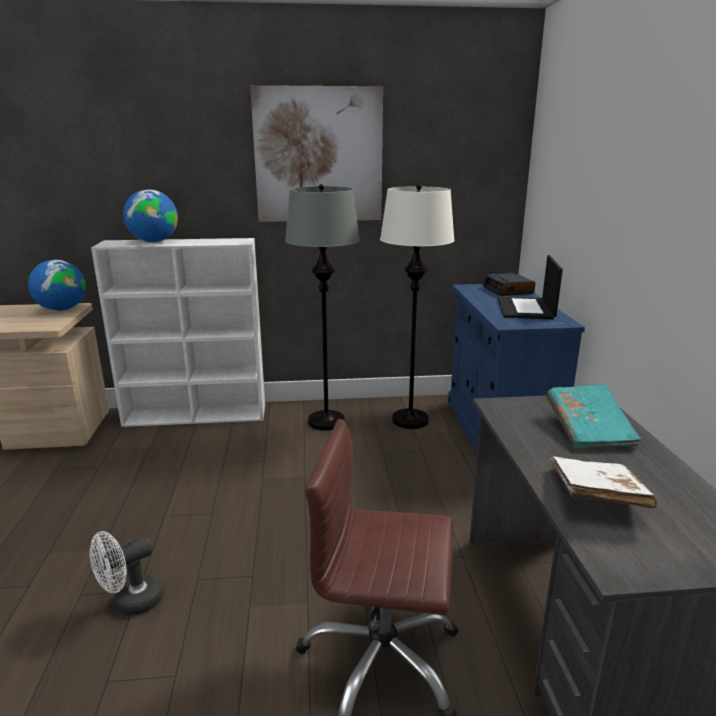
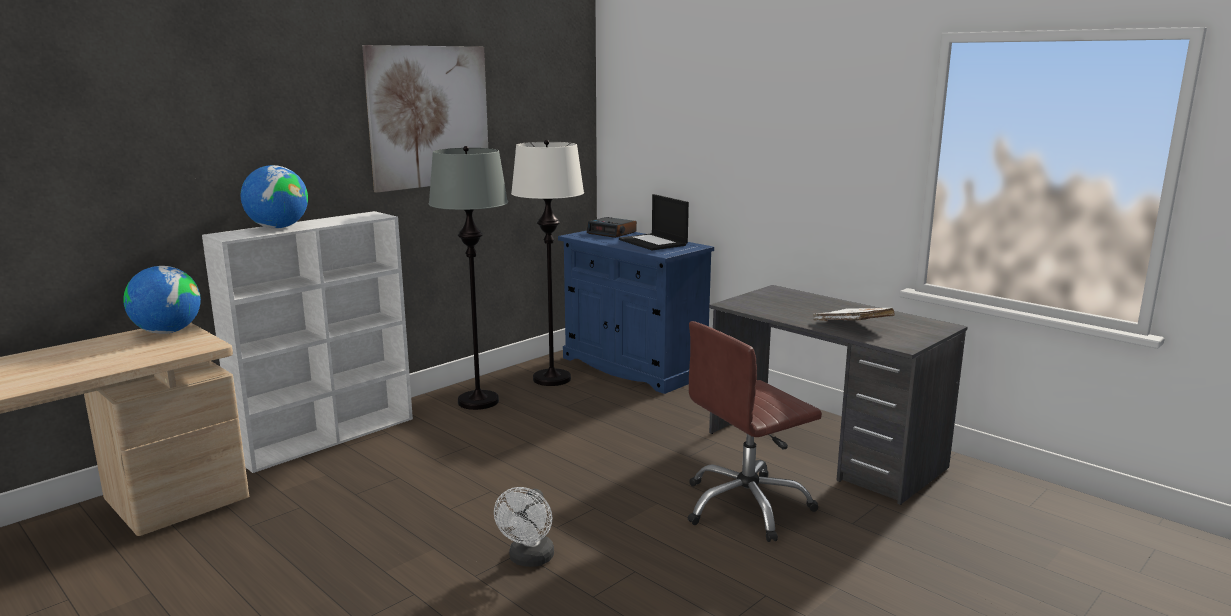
camera: 40 degrees left, 5 degrees down
(588, 429) = (798, 302): turquoise book -> none

